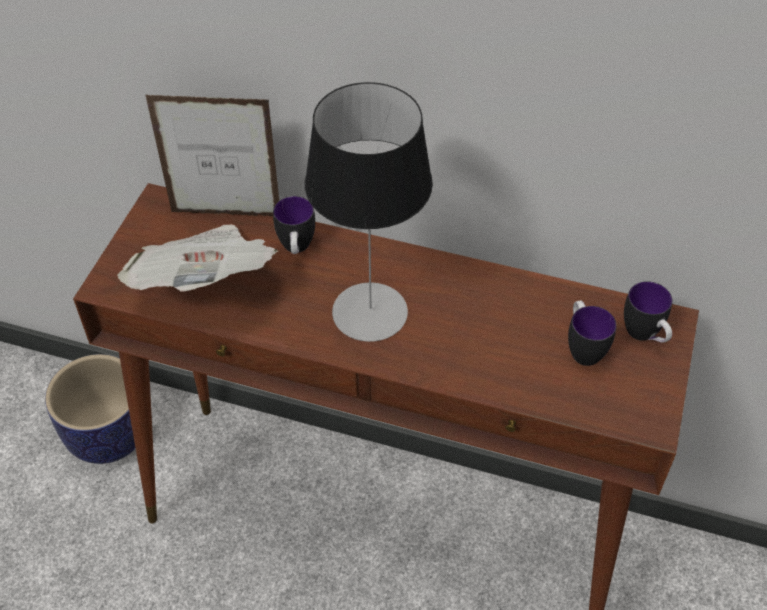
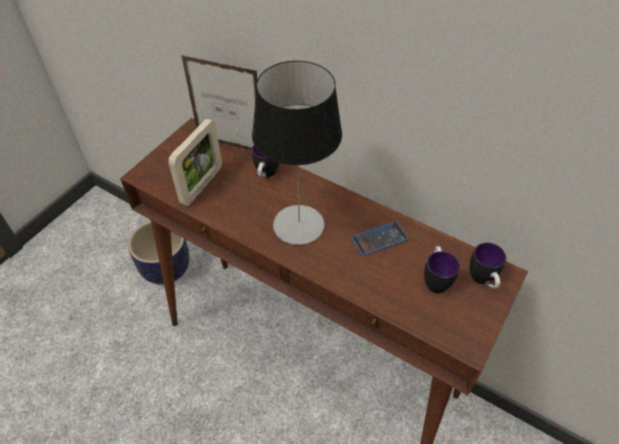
camera: 15 degrees right, 0 degrees up
(206, 284) = (202, 185): newspaper -> picture frame
(490, 308) = (379, 239): none -> phone

